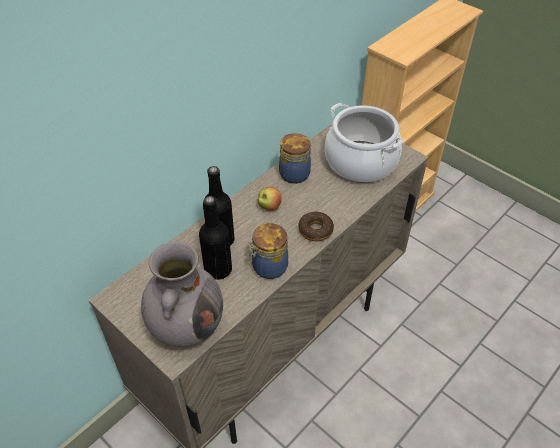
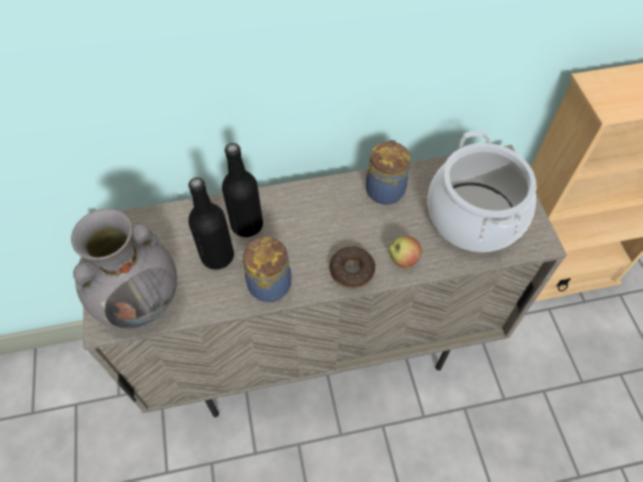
camera: 35 degrees right, 10 degrees up
(269, 207) = (326, 215): apple -> apple (403, 259)

